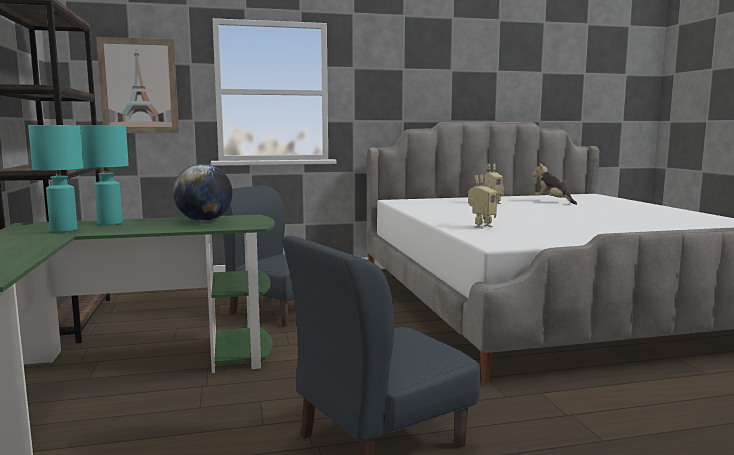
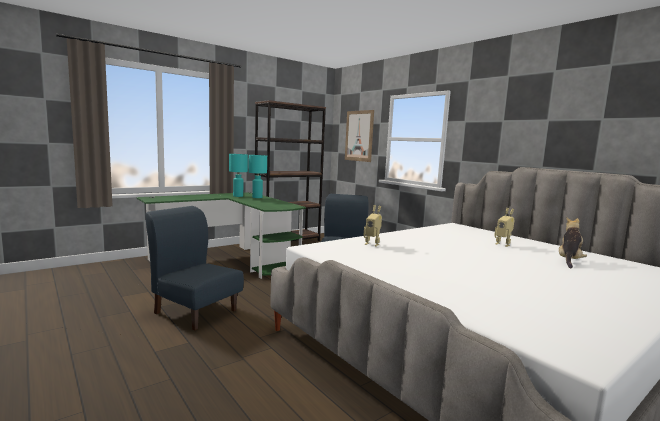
camera: 65 degrees right, 0 degrees up
(204, 221) = (275, 203): globe -> none

